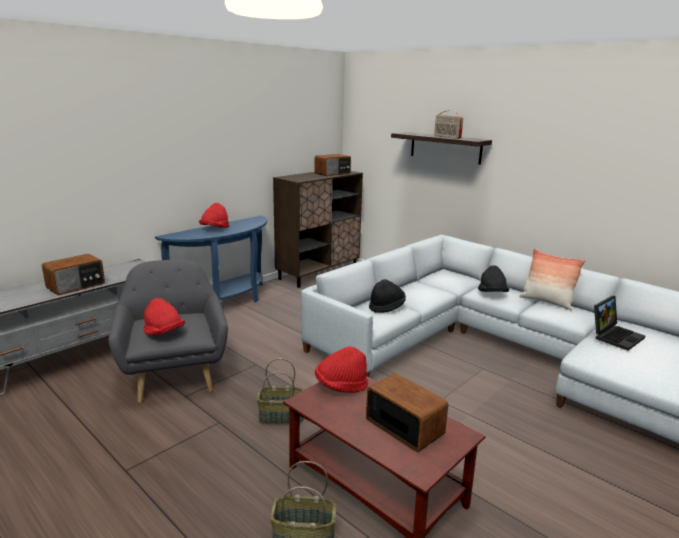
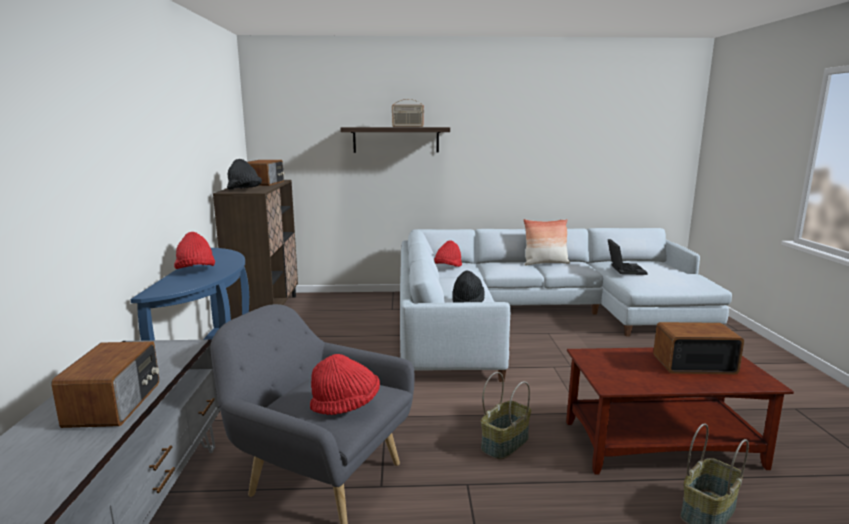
camera: 45 degrees left, 5 degrees down
(341, 386) = (601, 363): red hat -> red hat (447, 267)
(492, 293) = (506, 268): black hat -> black hat (244, 190)

